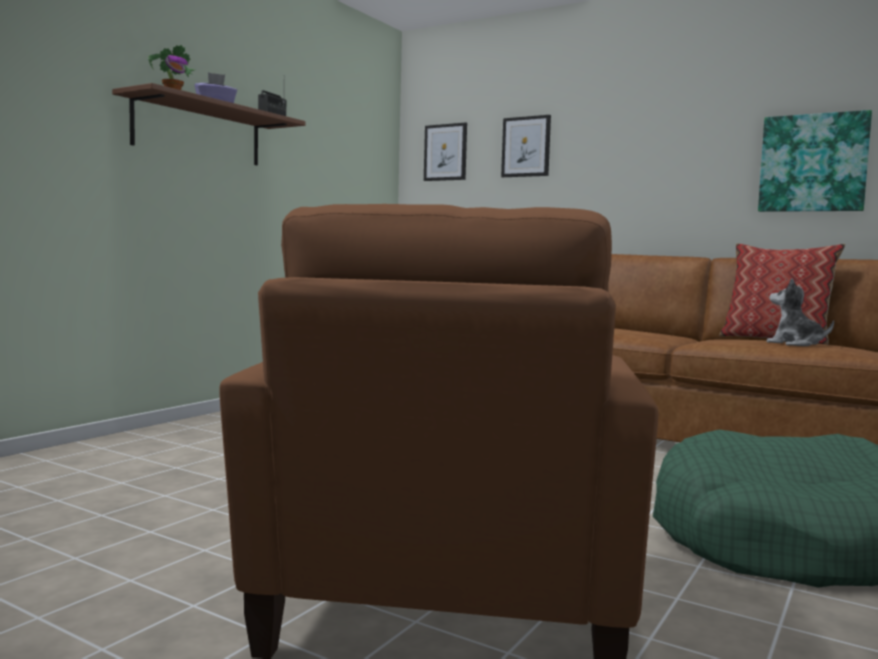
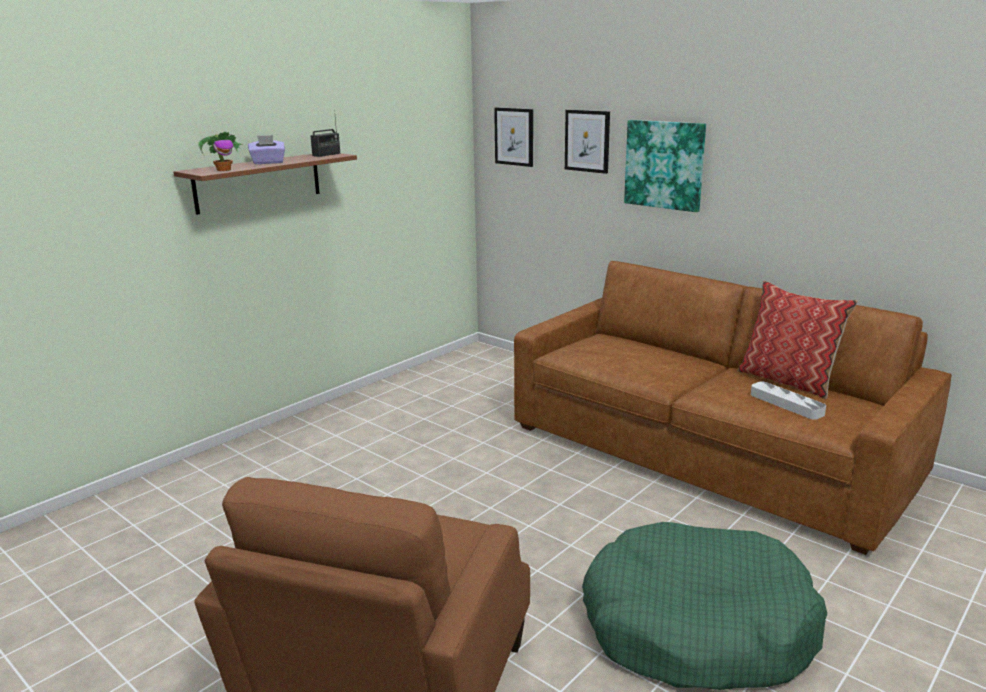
camera: 10 degrees right, 15 degrees up
(795, 344) = (786, 404): plush toy -> grey tray
(813, 163) = (855, 195): picture -> picture (664, 164)

